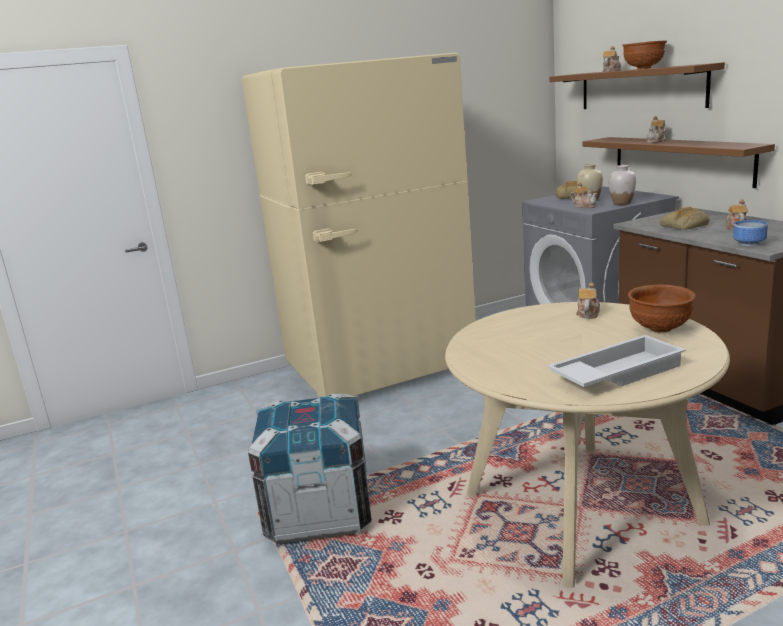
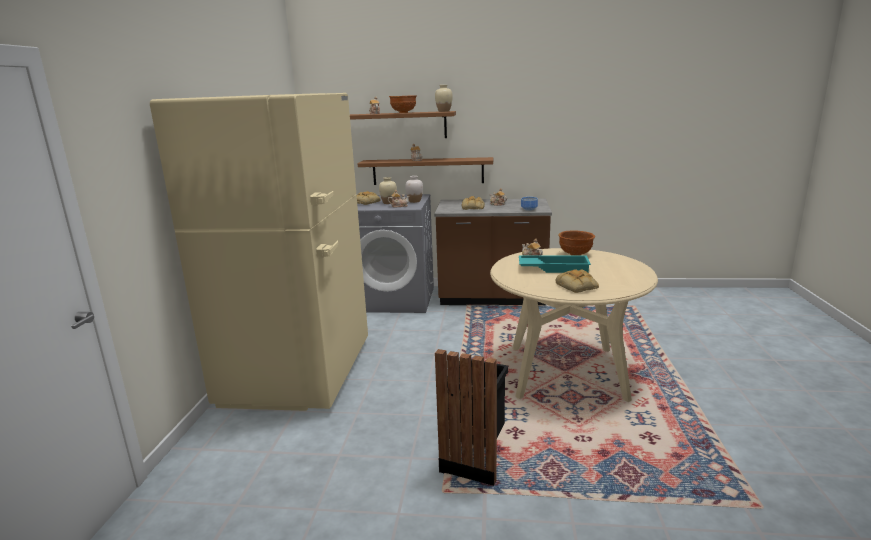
camera: 60 degrees left, 0 degrees up
(319, 512) = (475, 461): crate -> black trash can
(514, 362) = (577, 286): none -> bread
(570, 333) = (553, 268): none -> turquoise tray
(615, 372) = (619, 274): white tray -> none
(698, 64) = (444, 111): none -> beige vase

